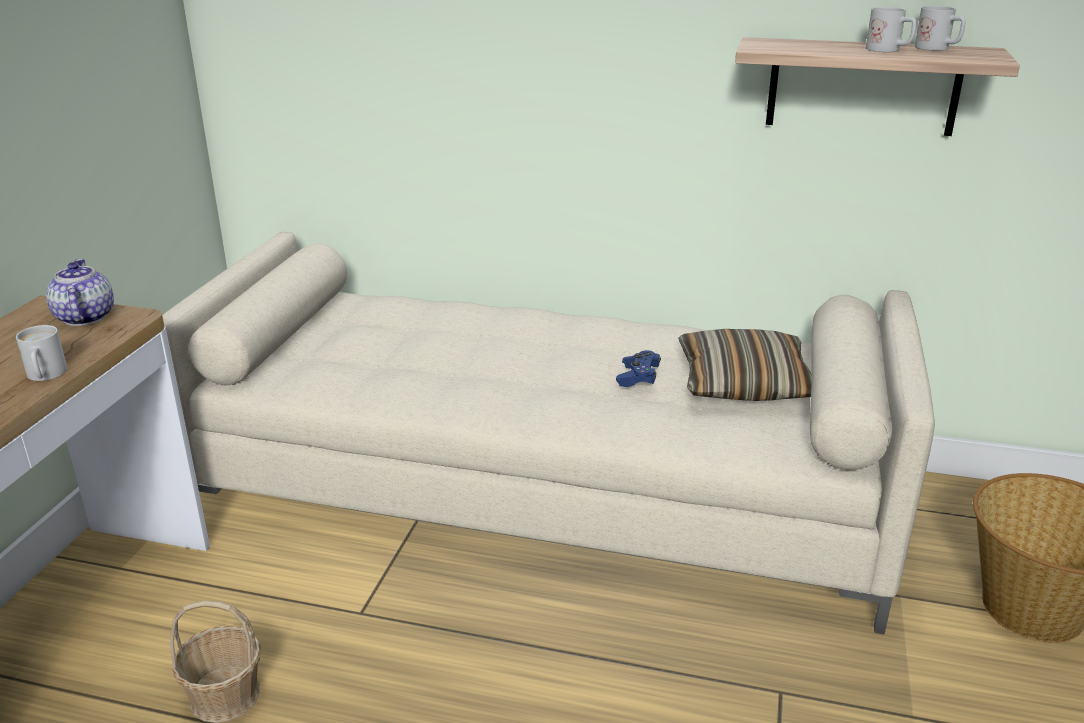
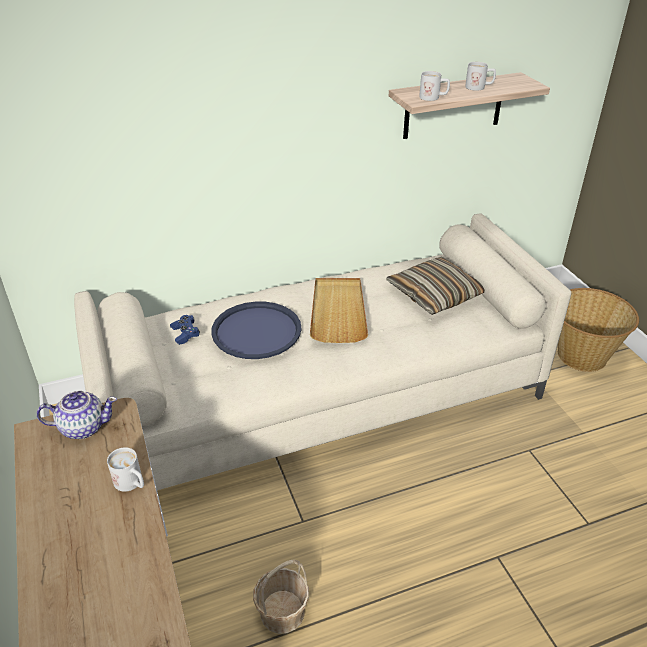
camera: 35 degrees left, 10 degrees up
(84, 317) = (82, 427): teapot -> teapot turned 135 degrees clockwise
(446, 340) = (256, 331): none -> blue tray
(573, 353) = (338, 311): none -> beige tray
(638, 377) = (387, 313): blue game controller -> blue game controller (185, 334)
(938, 48) = (497, 80): white mug -> white mug (433, 98)

